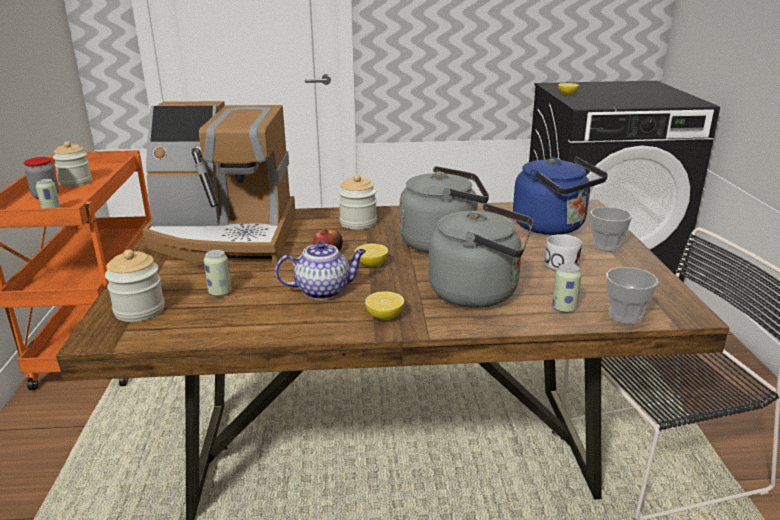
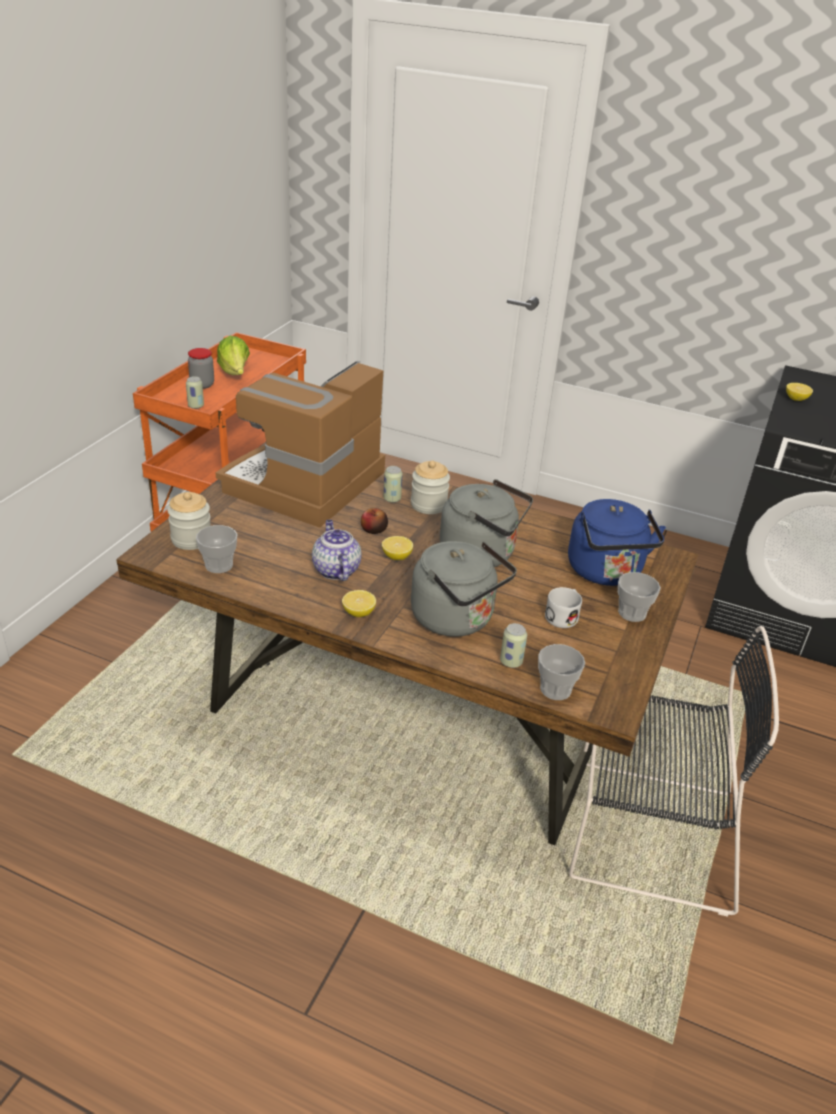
camera: 25 degrees right, 10 degrees up
(76, 182) = (235, 373): jar -> lettuce
(193, 323) = (219, 565): none -> cup
(220, 292) = (258, 542): can -> can (392, 499)
(225, 237) = (305, 484): coffee machine -> coffee machine turned 90 degrees clockwise
(324, 290) = (335, 569): teapot -> teapot turned 120 degrees counterclockwise

